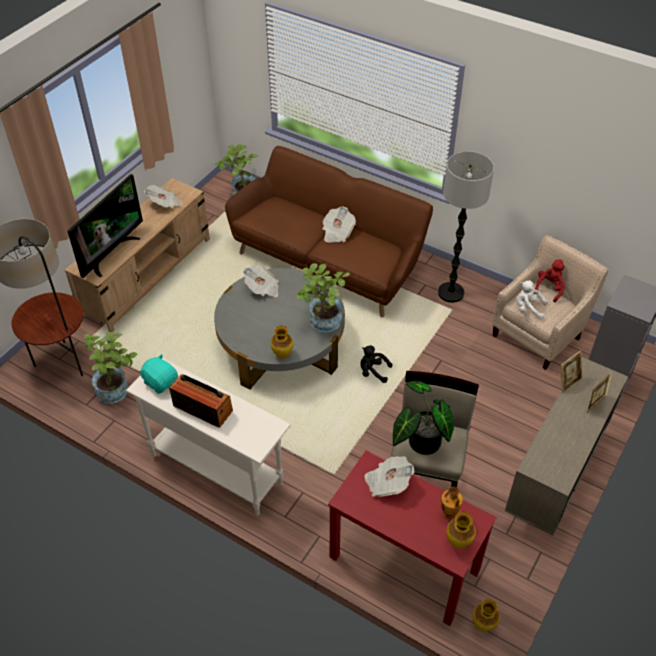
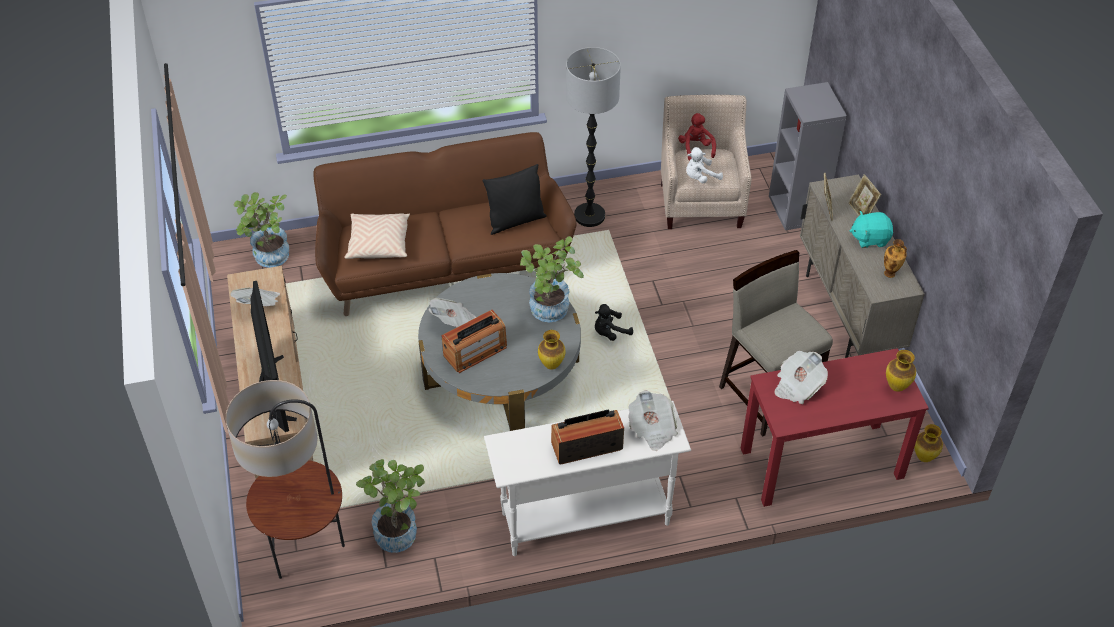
camera: 45 degrees left, 0 degrees up
(161, 382) = (519, 455): turquoise plush toy -> turquoise plush toy (870, 238)
(251, 314) = (475, 351): none -> radio
(278, 217) = (378, 243): none -> beige pillow
(337, 232) = (456, 220): newspaper -> newspaper (652, 429)
(371, 256) = (515, 221): none -> black pillow
(420, 442) = (779, 337): potted plant -> none
(448, 514) = (866, 373): vase -> vase (890, 274)

